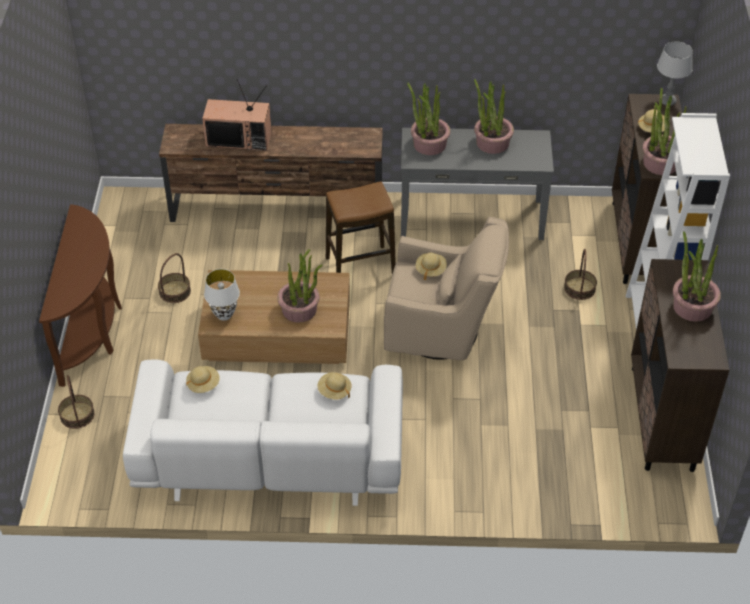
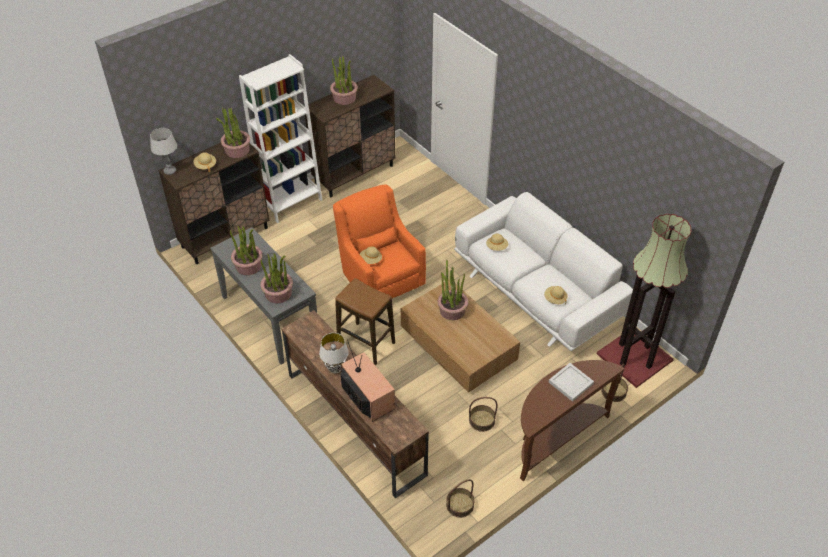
camera: 130 degrees left, 0 degrees up
(78, 270) = (570, 382): none -> white tray
(87, 471) = (635, 357): none -> floor lamp
(224, 315) = (494, 340): white table lamp -> white table lamp (336, 368)
(442, 331) = (380, 277): beige armchair -> orange armchair
(579, 288) = (289, 242): basket -> basket (460, 505)

